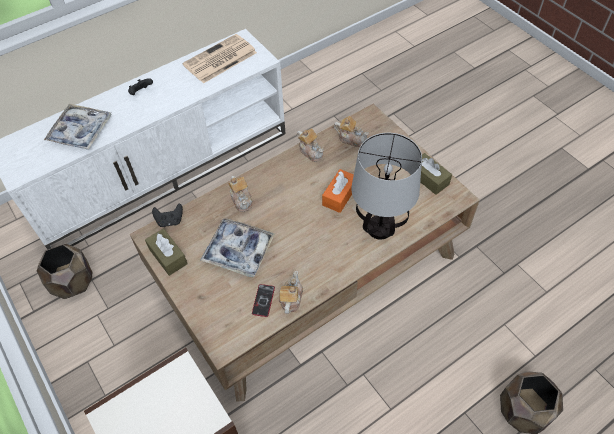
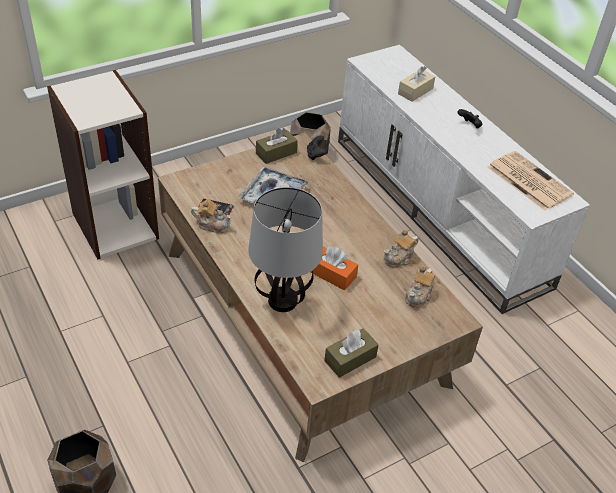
camera: 90 degrees right, 10 degrees down
(80, 131) = (415, 91): tray -> beige tissue box
(241, 199) = (335, 201): teapot -> none

